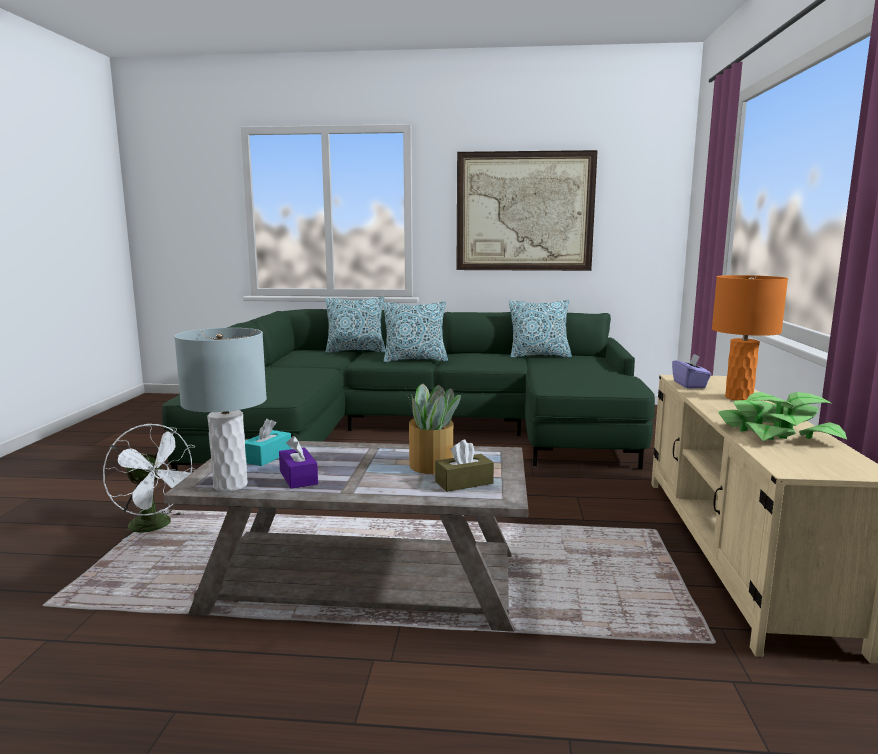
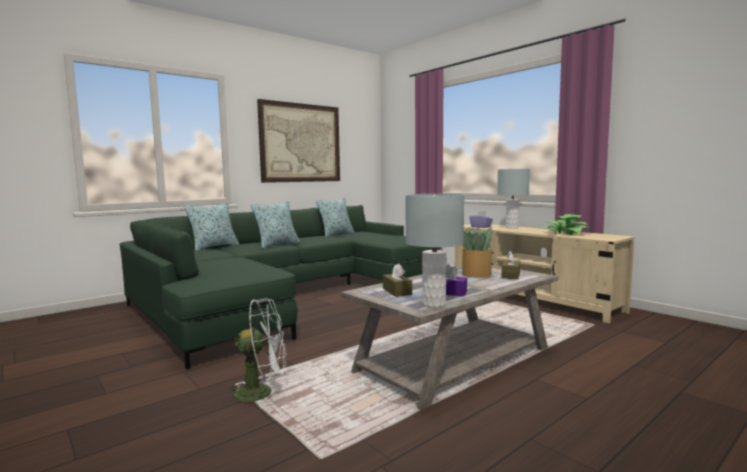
camera: 45 degrees left, 5 degrees down
(267, 457) = (397, 291): turquoise tissue box -> brown tissue box
(739, 398) = (512, 227): orange table lamp -> grey table lamp

